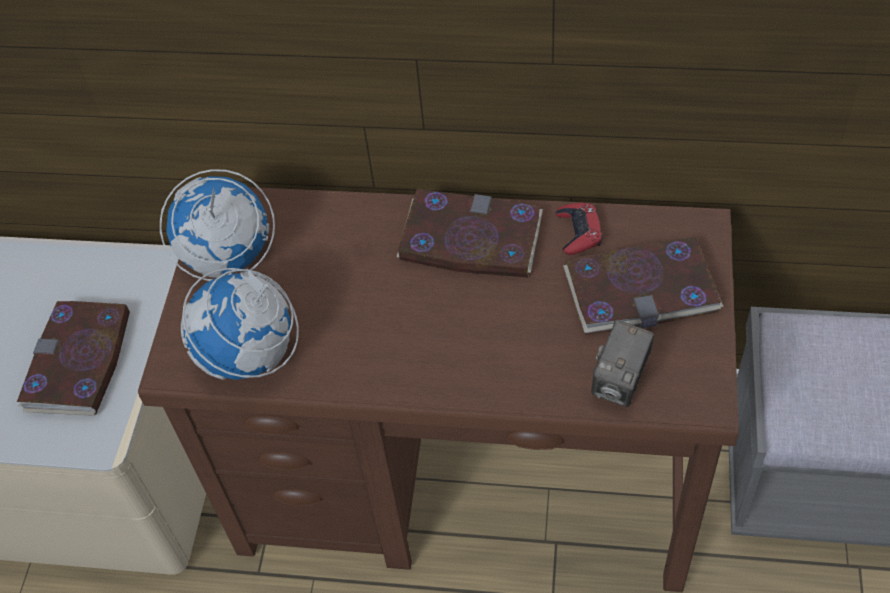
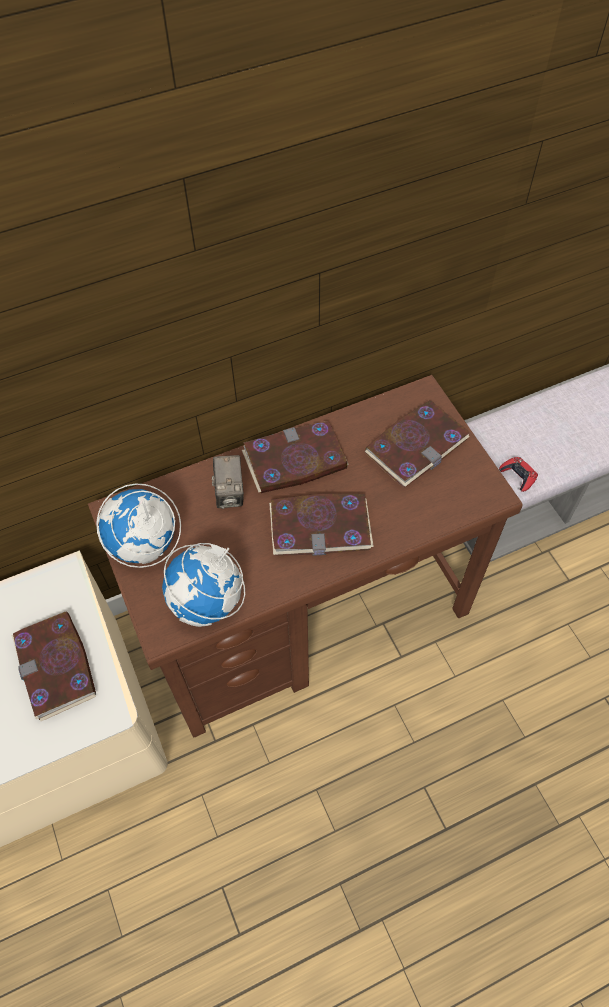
camera: 35 degrees left, 5 degrees up
(443, 333) = (320, 526): none -> book
(578, 232) = (357, 426): red game controller -> red game controller (518, 475)
(620, 382) = (442, 506): camera -> camera (230, 493)

